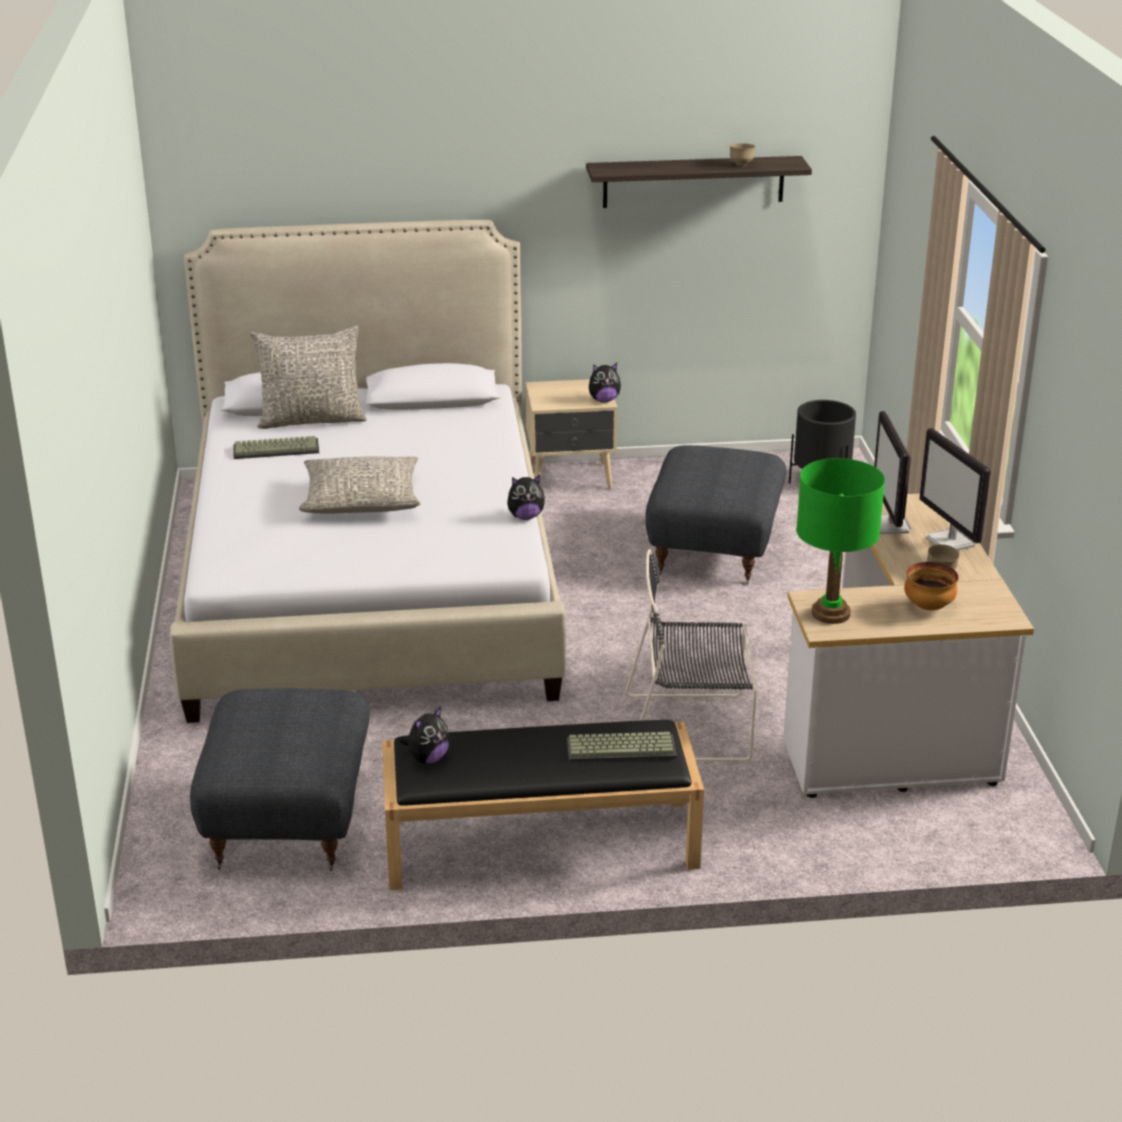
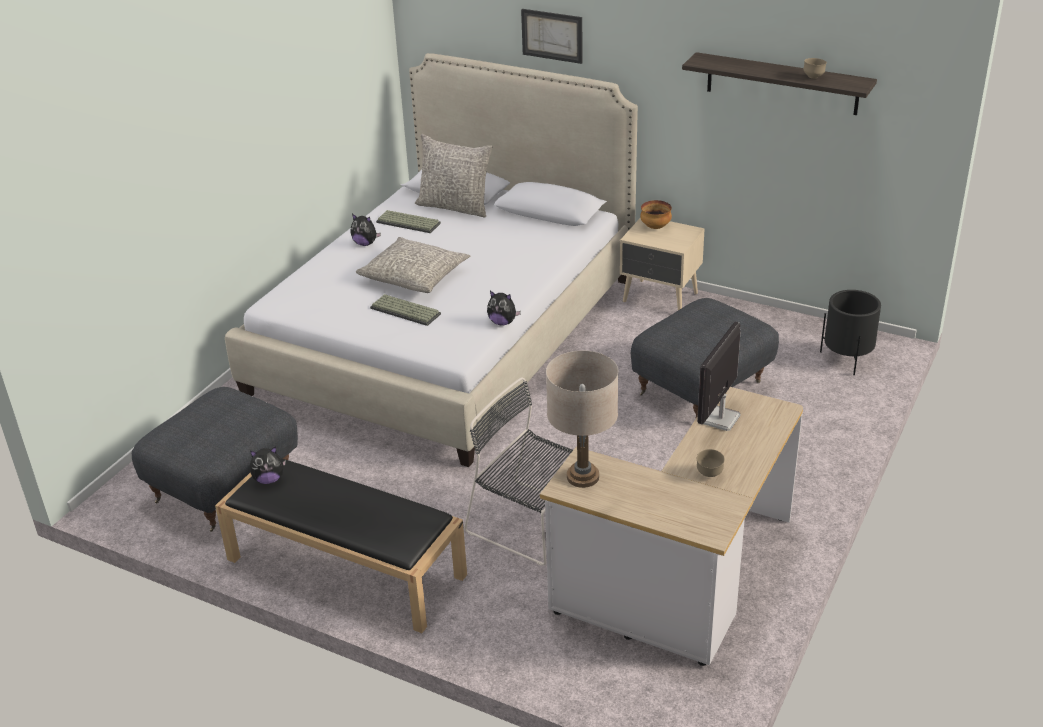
camera: 35 degrees right, 5 degrees up
(391, 175) = (552, 35): none -> picture
(604, 400) = (680, 245): plush toy -> plush toy (365, 243)
(622, 748) = (390, 522): keyboard -> keyboard (406, 311)
(831, 613) = (583, 477): green table lamp -> beige table lamp
(928, 607) = (662, 500): bowl -> bowl (655, 227)
(950, 542) = (751, 450): monitor -> none

